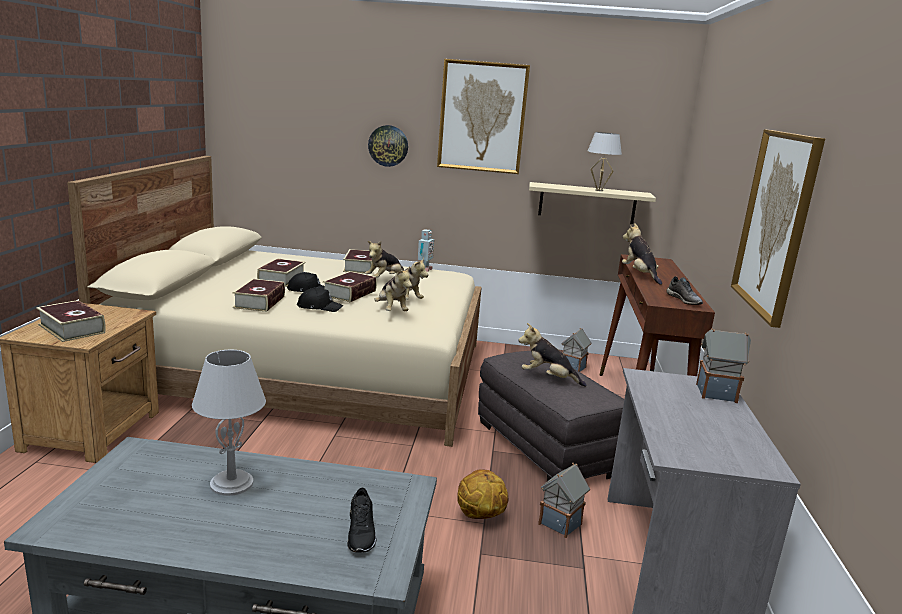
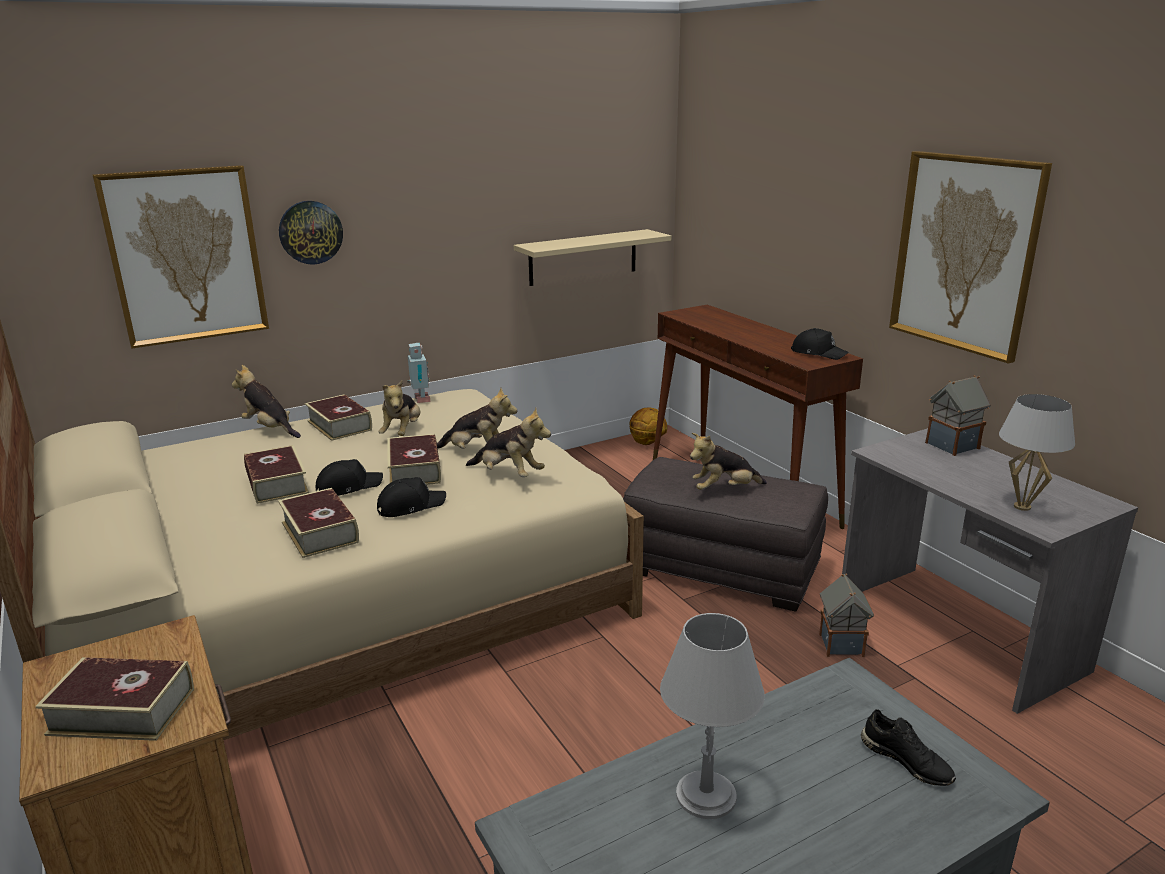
camera: 35 degrees left, 5 degrees up
(479, 516) = (773, 679): basketball -> basketball (647, 443)
(482, 117) = (440, 167): picture -> picture (186, 256)
(573, 367) = (618, 463): toy house -> none
(599, 190) = (605, 239): white table lamp -> white table lamp (1022, 507)
(639, 275) = (727, 335): plush toy -> plush toy (270, 429)
(684, 300) = (818, 353): grey shoe -> black cap

